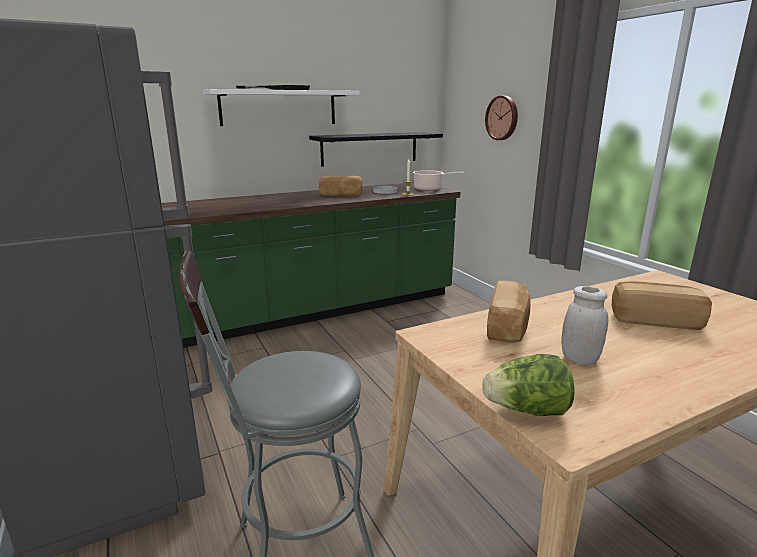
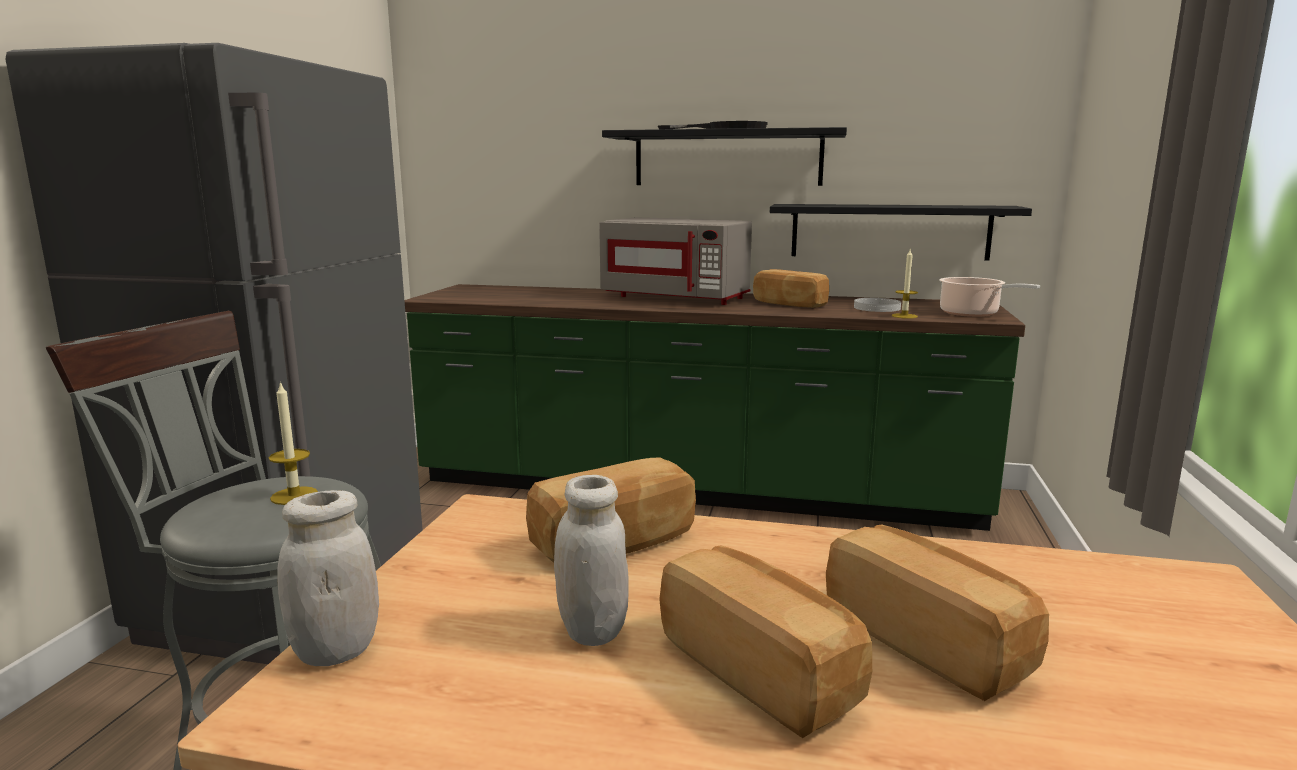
camera: 40 degrees right, 5 degrees down
(271, 199) = (676, 298): none -> grey microwave
(279, 108) = (727, 158): white shelf -> black shelf
(305, 366) = (294, 496): none -> candle
(502, 118) = (1131, 174): wall clock -> none
(527, 410) = (336, 651): lettuce -> white jar
(644, 347) = (759, 670): none -> bread

